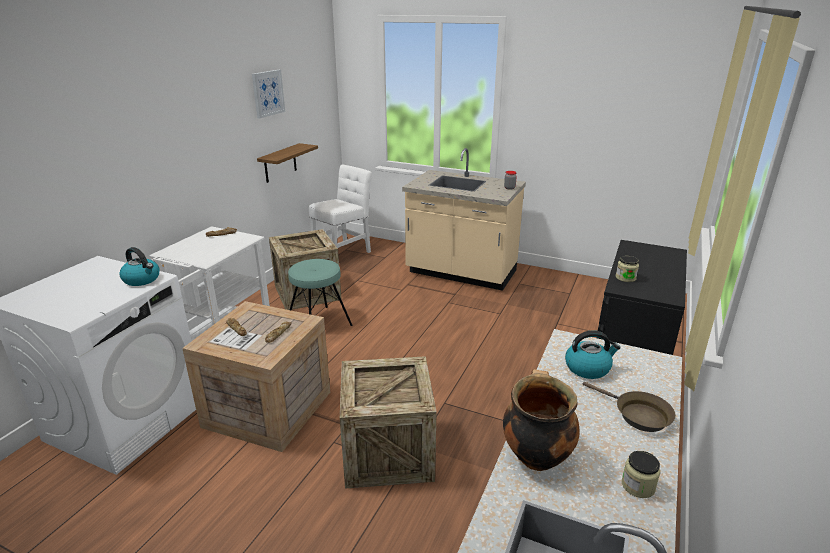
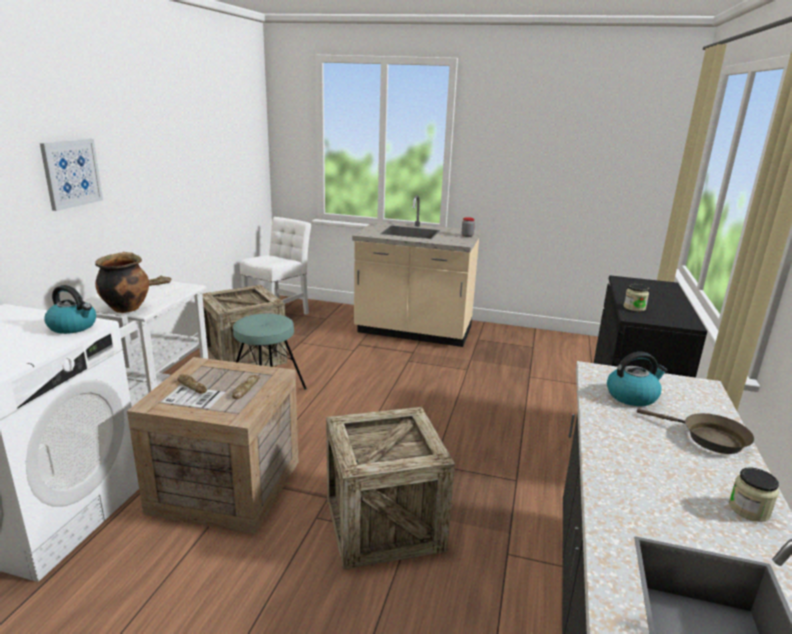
camera: 10 degrees left, 5 degrees down
(268, 93) = (199, 129): picture -> picture (71, 173)
(280, 163) = (211, 210): shelf -> none
(535, 455) = (623, 487): cooking pot -> cooking pot (126, 308)

